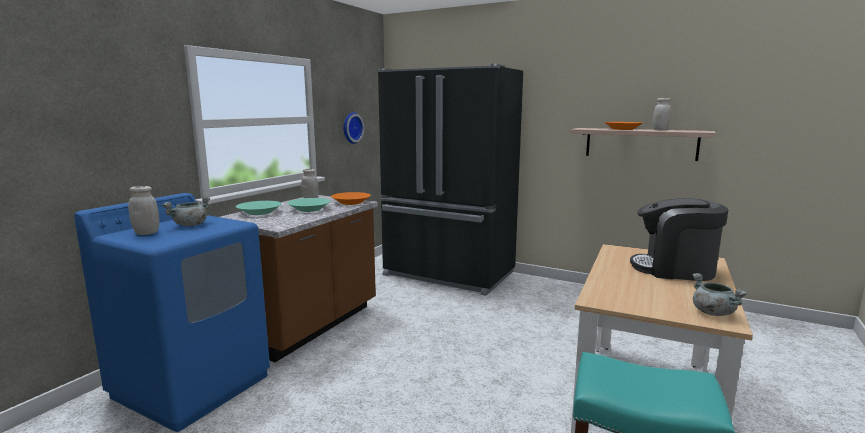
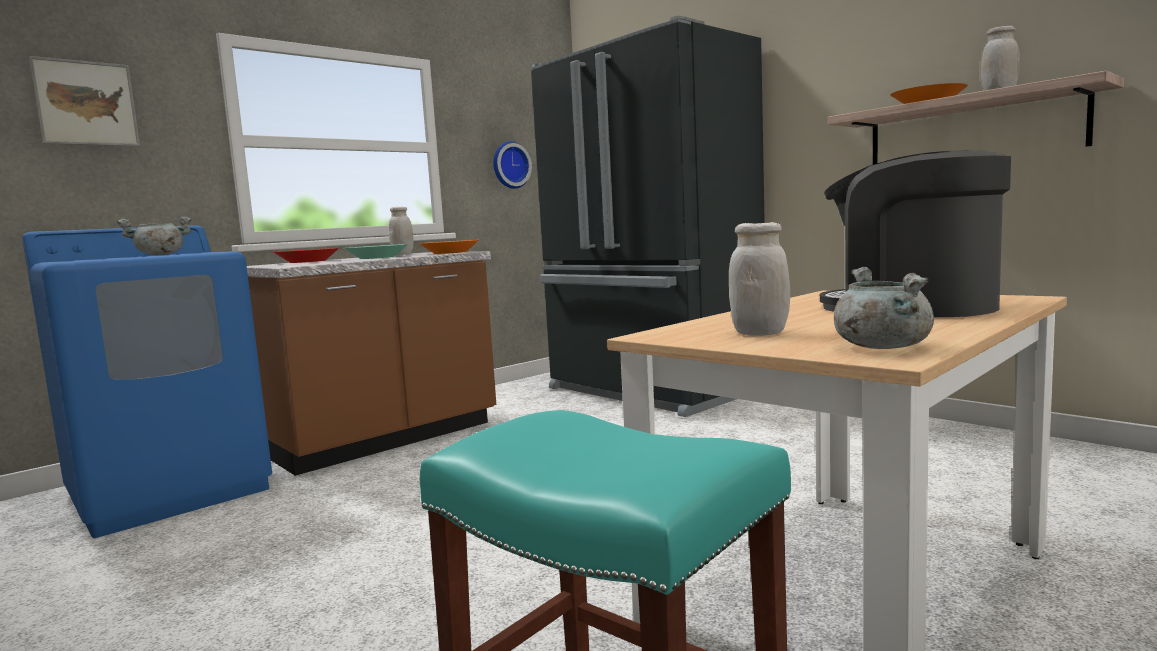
camera: 20 degrees right, 5 degrees down
(101, 103) = (86, 103): none -> picture
(146, 233) = (92, 259): white jar -> white jar (759, 333)
(259, 212) = (307, 261): turquoise bowl -> red bowl

